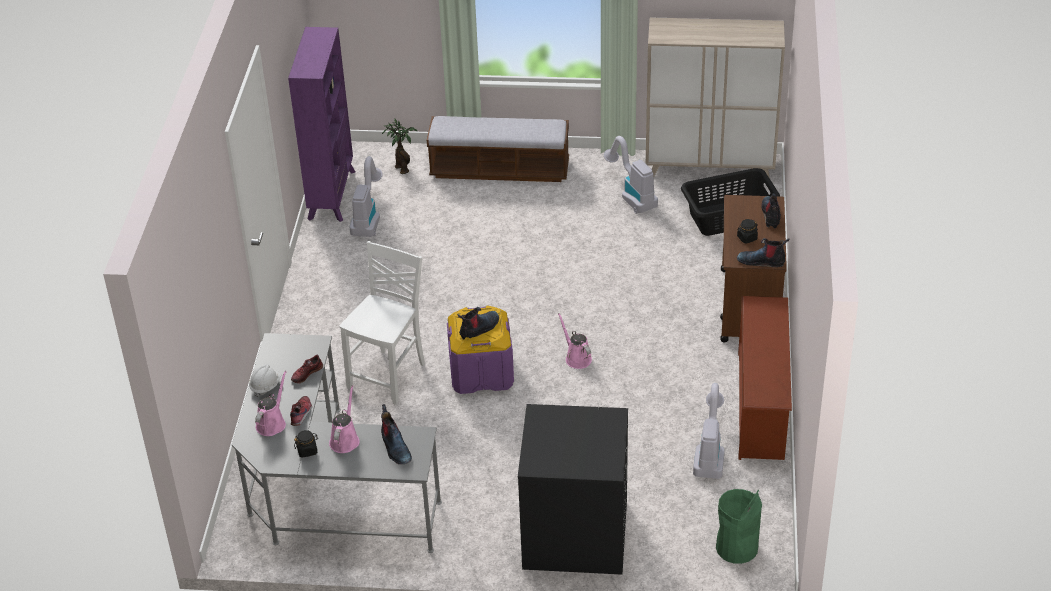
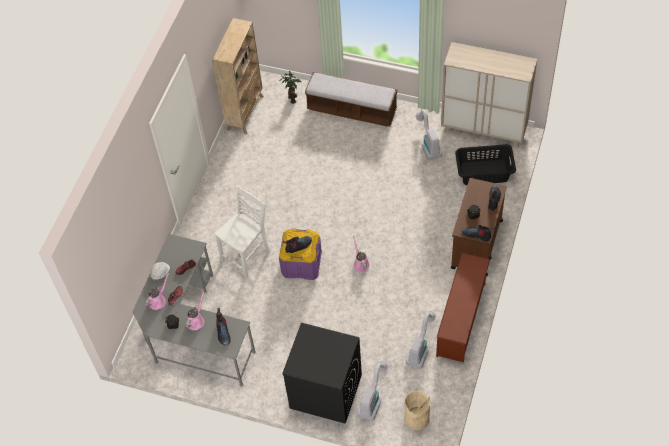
camera: 15 degrees right, 15 degrees up
(332, 194) = (245, 112): purple bookcase -> beige bookcase
(368, 218) = (262, 134): vacuum cleaner -> vacuum cleaner (372, 399)
(736, 547) = (416, 418): green trash can -> beige trash can

